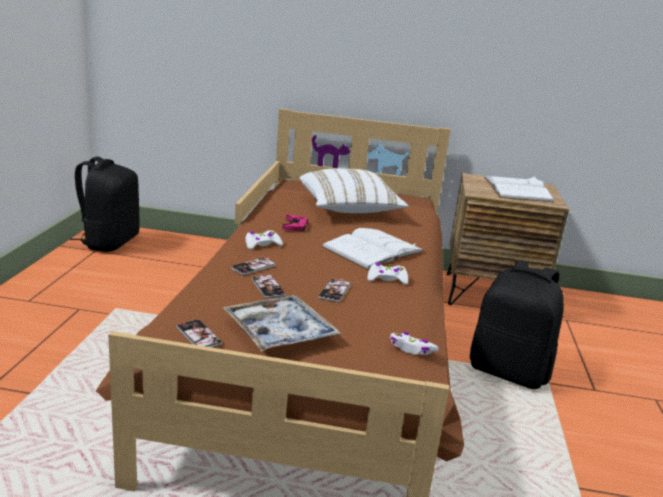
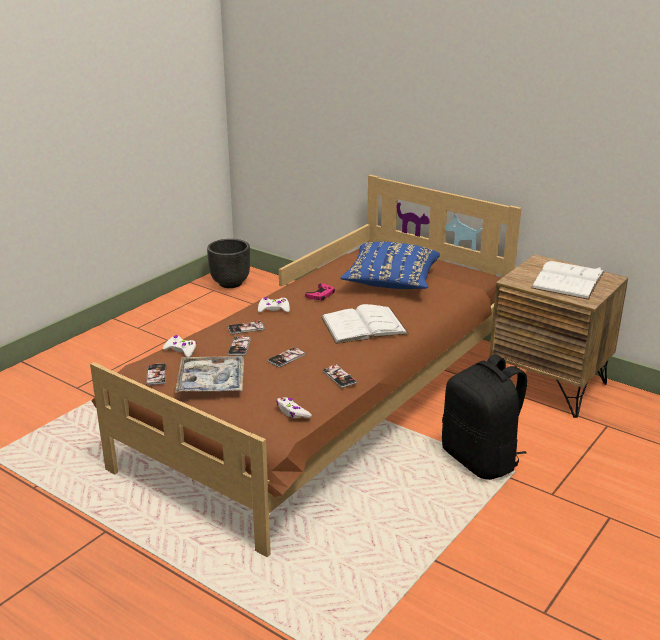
camera: 30 degrees right, 5 degrees up
(109, 242) = (230, 283): black backpack -> black planter
(349, 209) = (391, 282): white pillow -> blue pillow
(387, 279) = (342, 354): white game controller -> white game controller (181, 350)
(412, 302) = (339, 377): none -> phone

